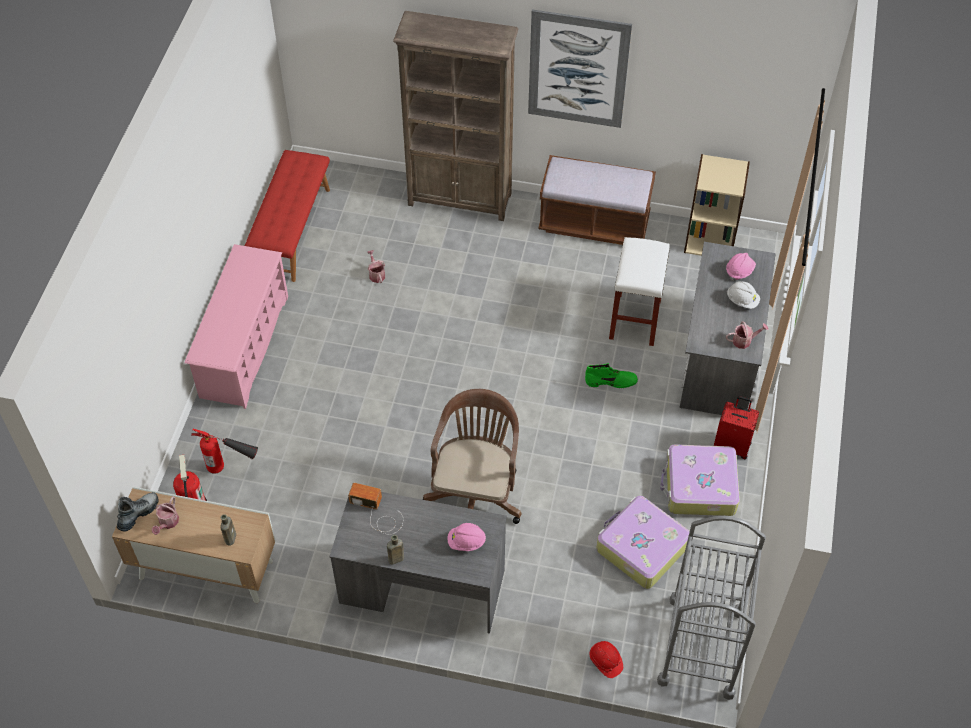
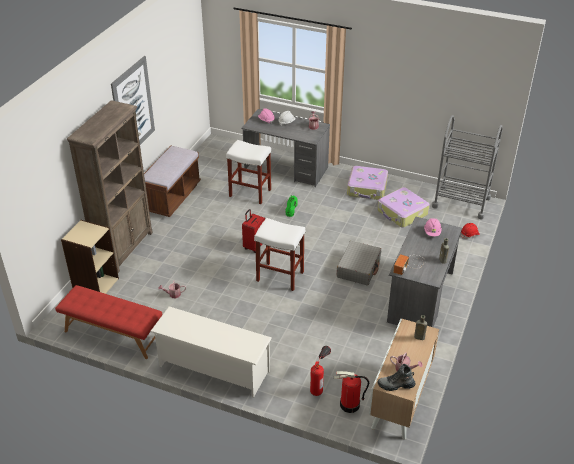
camera: 80 degrees left, 15 degrees down
(138, 514) = (396, 385): boot -> boot turned 45 degrees counterclockwise
(244, 346) = (213, 369): pink shoe rack -> white shoe rack
(436, 391) = (279, 276): none -> white stool
(476, 493) = (358, 268): brown office chair -> grey suitcase
(710, 239) = (202, 159): beige bookcase -> beige bookcase (95, 284)
(732, 445) = (343, 174): red suitcase -> red suitcase (254, 246)

